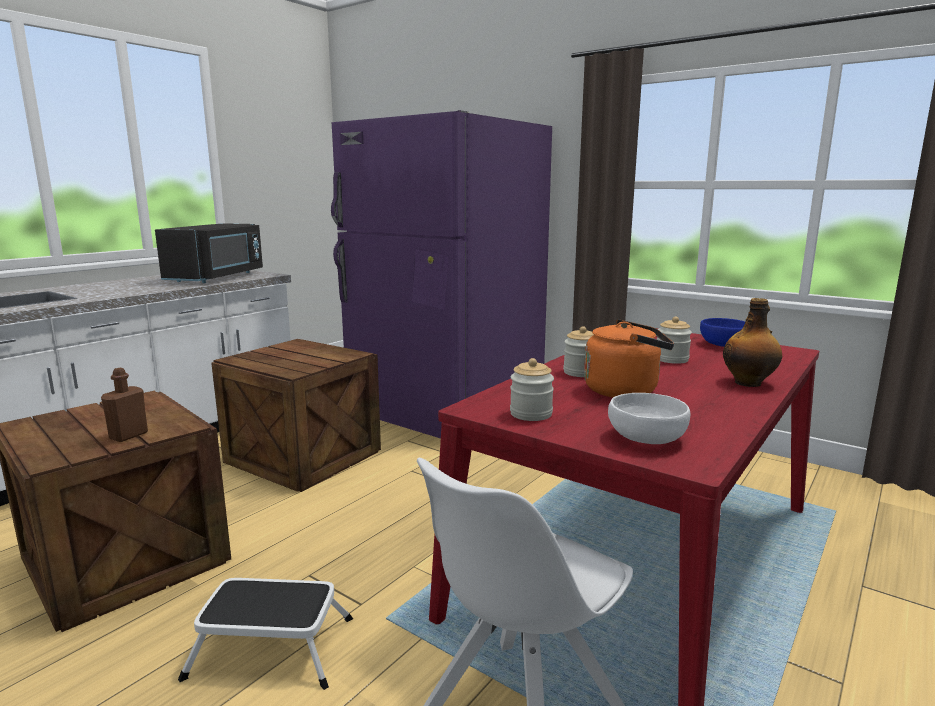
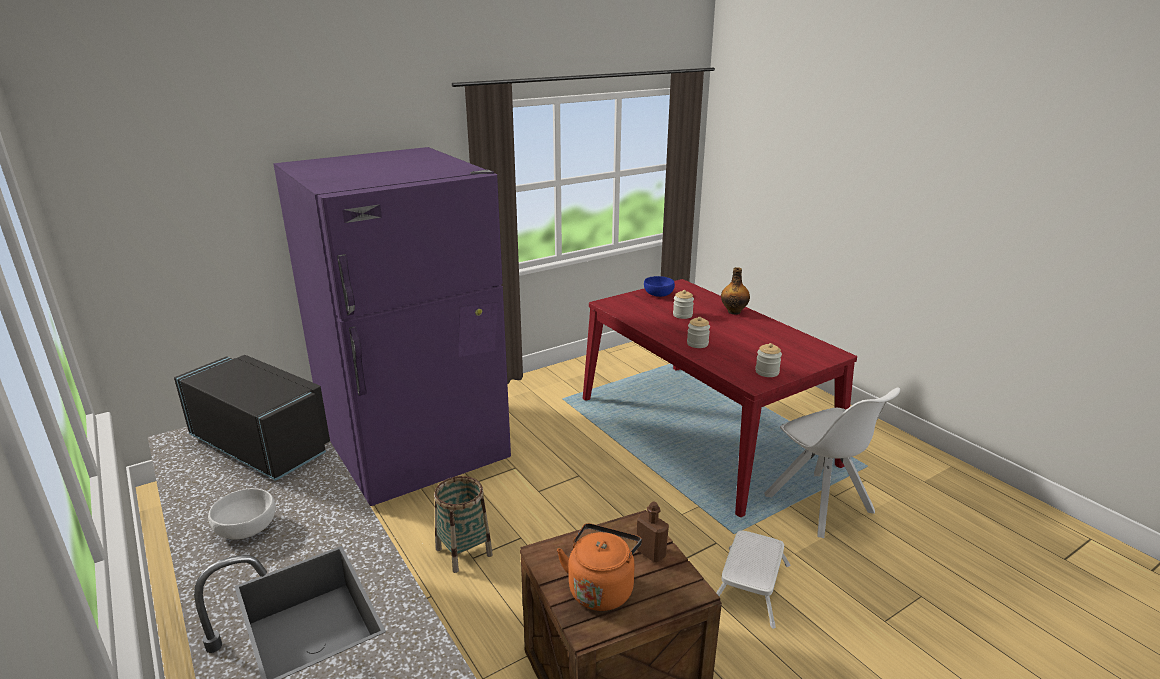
camera: 70 degrees left, 10 degrees up
(271, 647) = (749, 585): black step ladder -> white step ladder
(302, 457) = (464, 552): crate -> basket
(625, 390) = (736, 341): orange kettle -> orange kettle (601, 588)
(647, 438) = (806, 354): white bowl -> white bowl (247, 528)

